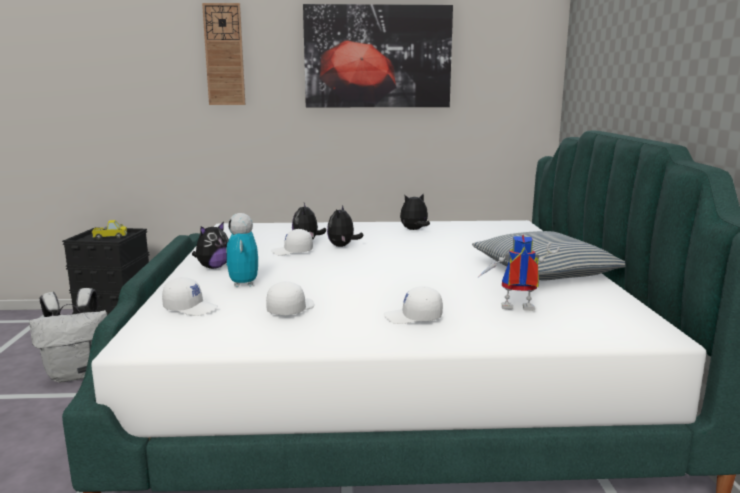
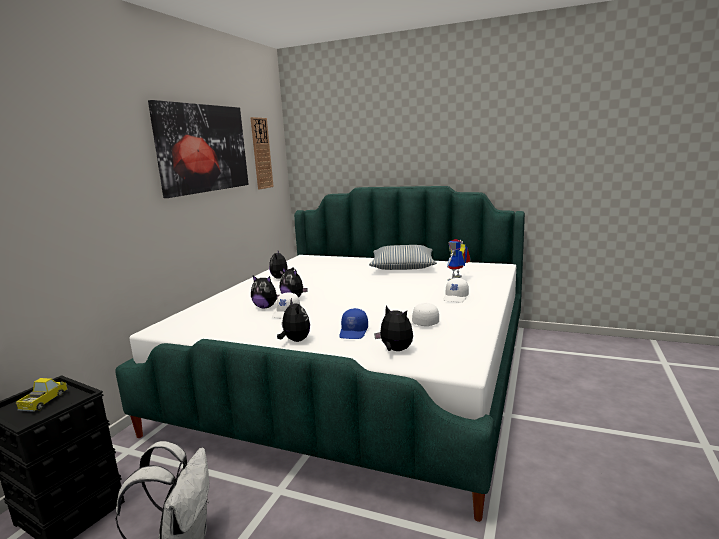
camera: 65 degrees left, 0 degrees up
(191, 308) = (395, 350): white cap -> plush toy
(224, 55) = (86, 151): wall clock -> wall clock (261, 153)
(243, 284) = (354, 332): toy robot -> blue cap

